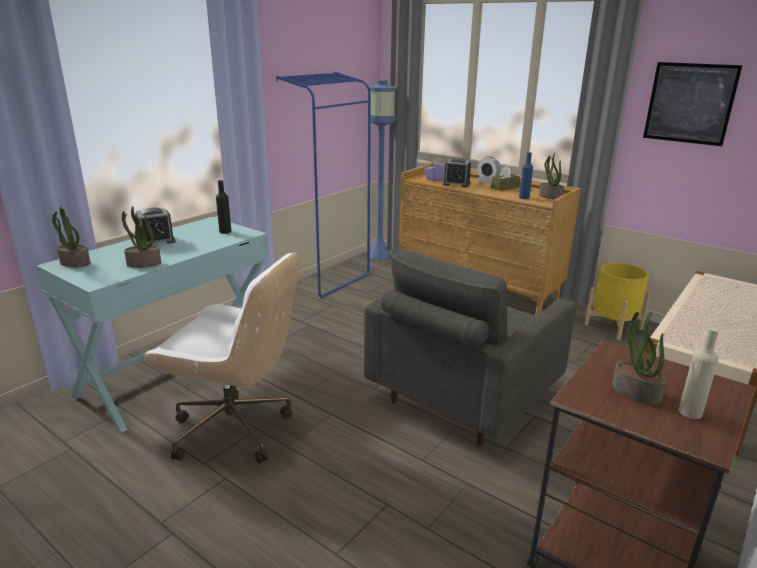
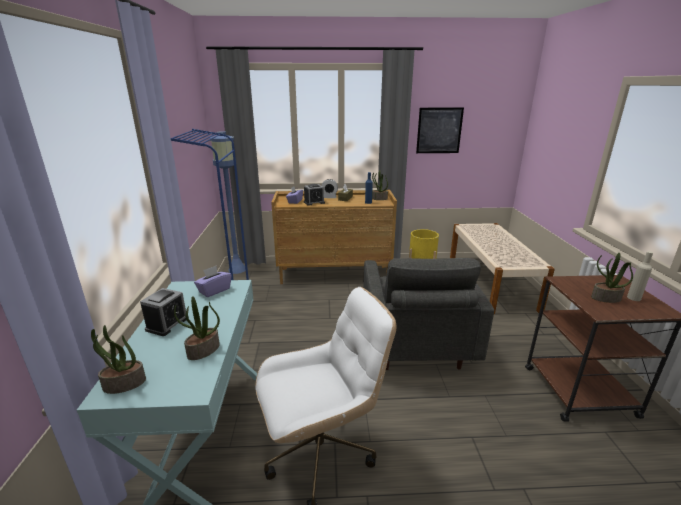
camera: 40 degrees left, 0 degrees up
(225, 231) = (214, 290): black bottle -> purple tissue box

